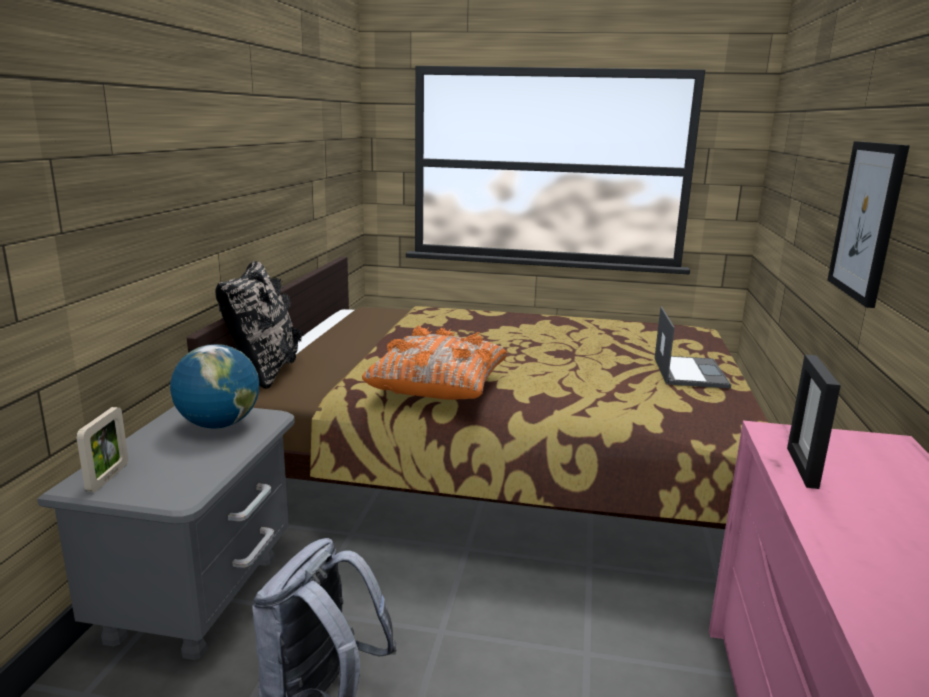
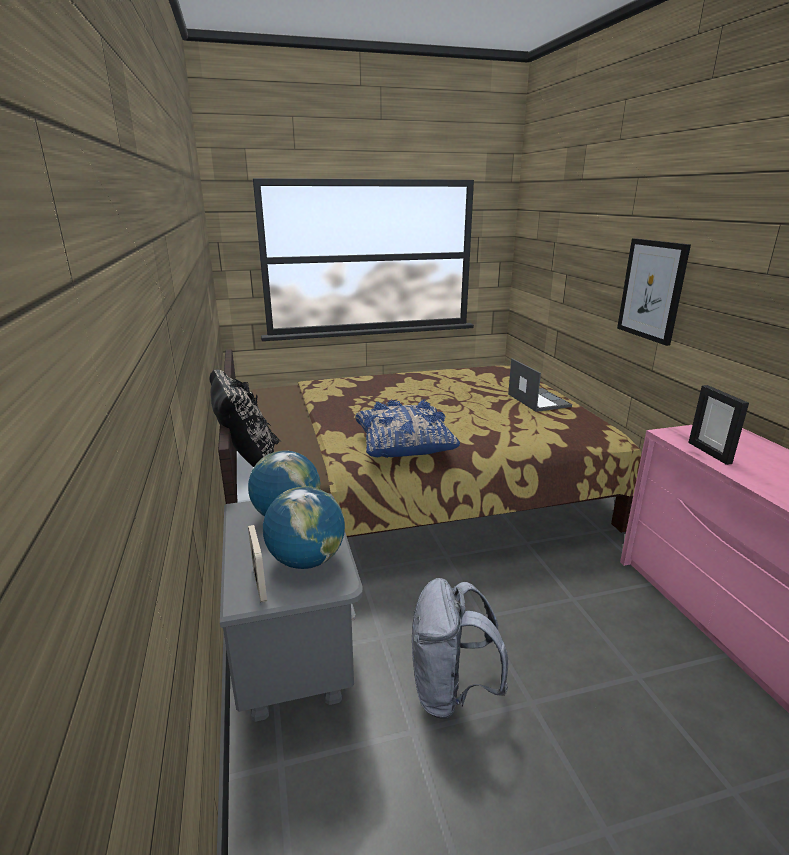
camera: 25 degrees left, 5 degrees up
(179, 469) = (306, 560): none -> globe
(438, 389) = (404, 447): orange pillow -> blue pillow

